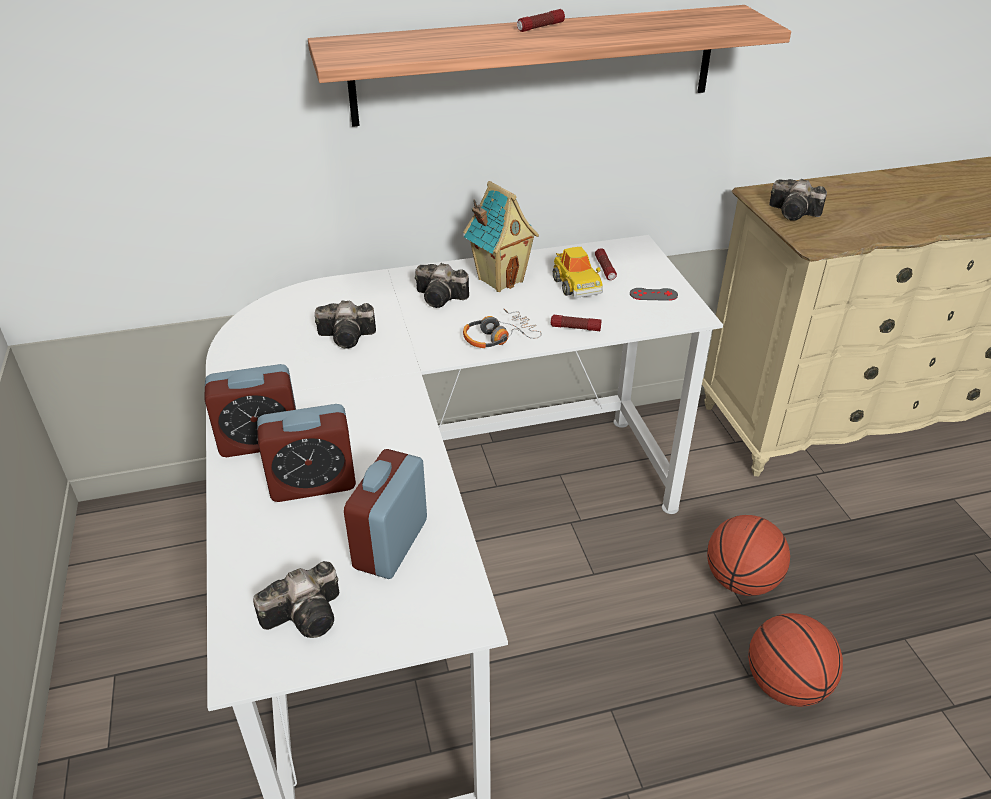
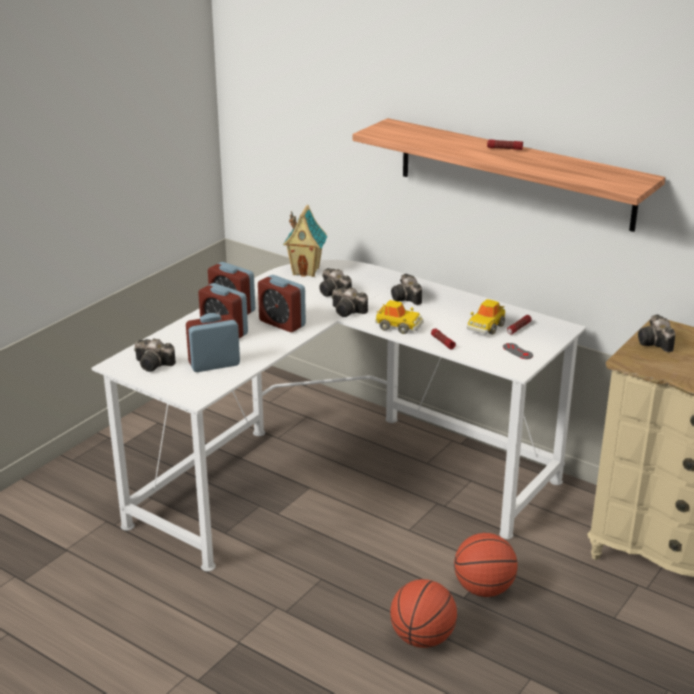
camera: 50 degrees right, 10 degrees down
(364, 418) = (282, 323): none -> alarm clock
(413, 351) = (349, 311): none -> camera
(499, 337) = (398, 326): headphones -> toy car
(500, 279) = (452, 305): toy house -> toy house (306, 271)

